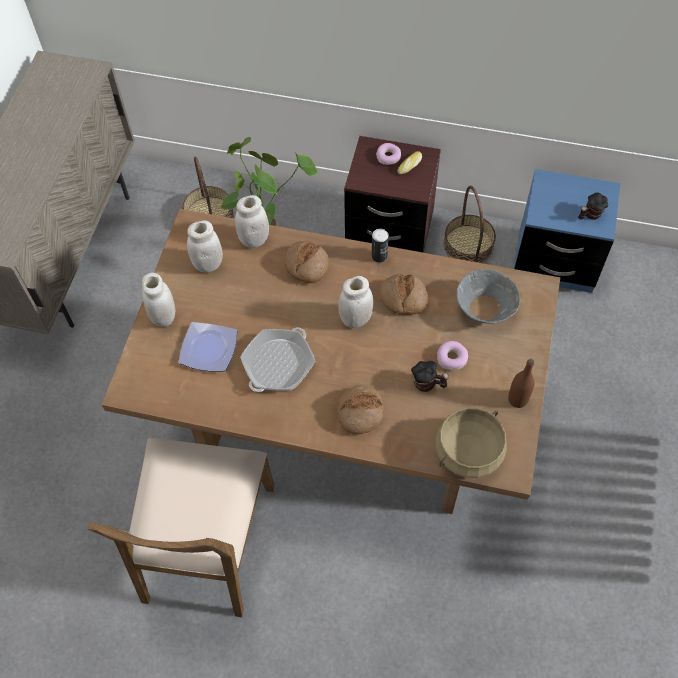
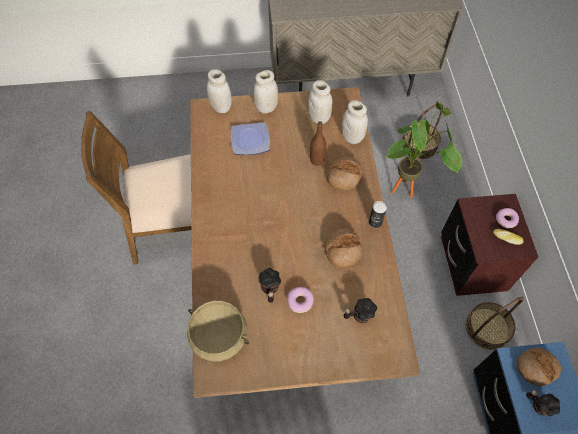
camera: 70 degrees right, 0 degrees up
(278, 364) = (253, 185): frying pan -> none
(356, 319) = (310, 222): white jar -> white jar (221, 107)
(360, 412) = (230, 249): bread -> bread (536, 368)
(485, 309) = (358, 315): grey bowl -> mug
(517, 399) = (278, 364): brown bottle -> brown bottle (317, 160)

